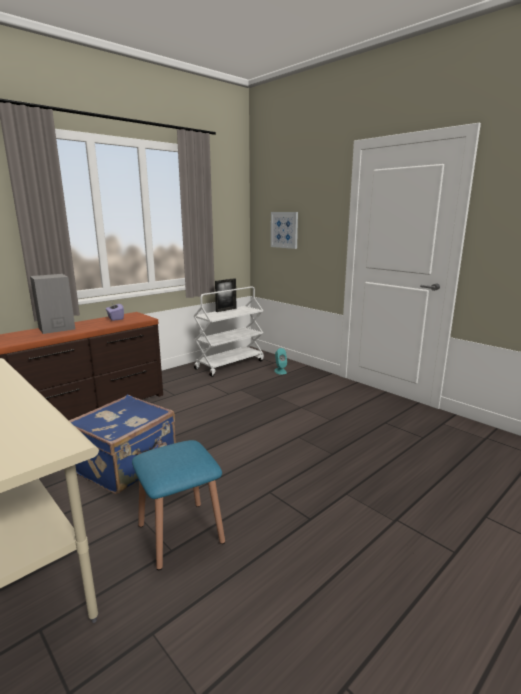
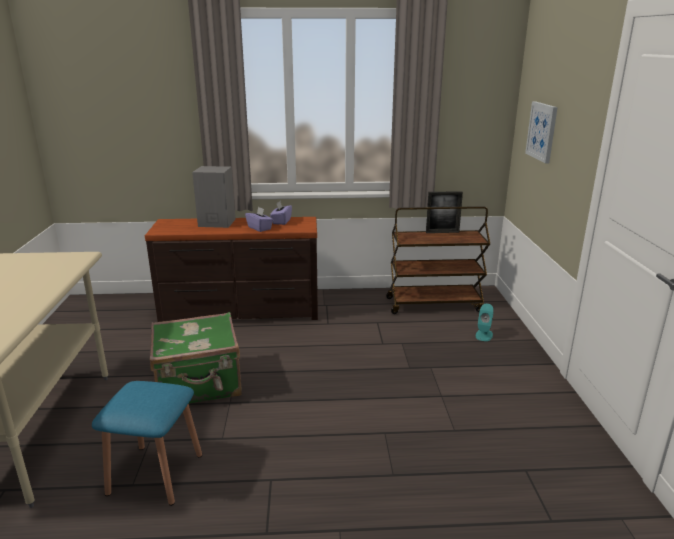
camera: 40 degrees right, 5 degrees up
(106, 324) = (260, 228): none -> purple tissue box
(127, 465) = (199, 384): blue suitcase -> green suitcase
(230, 364) = (434, 304): white cart -> brown cart

